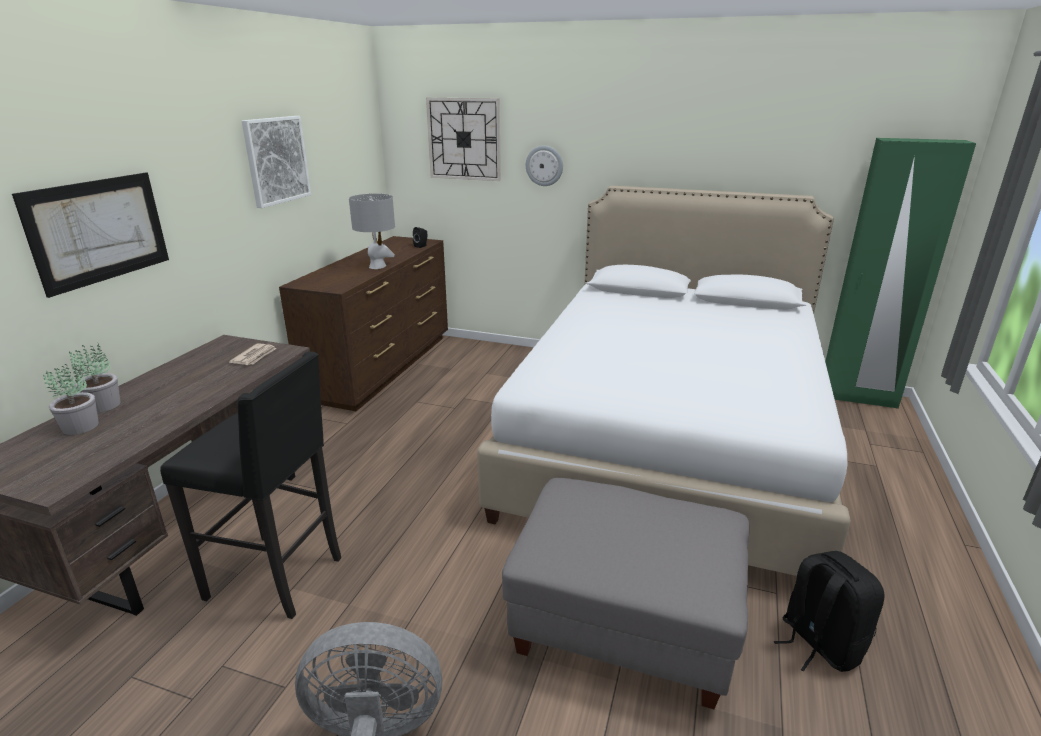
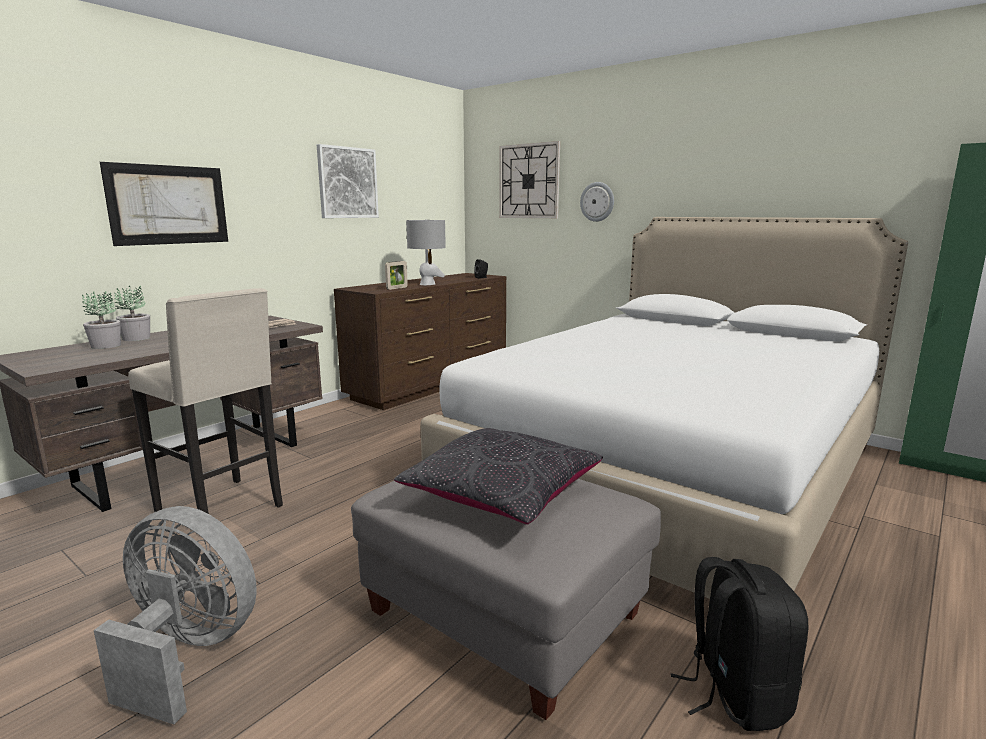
camera: 20 degrees right, 10 degrees down
(279, 577) = (223, 509): black stool -> beige stool
(353, 279) = (397, 288): none -> picture frame
(634, 534) = (503, 494): none -> black pillow

